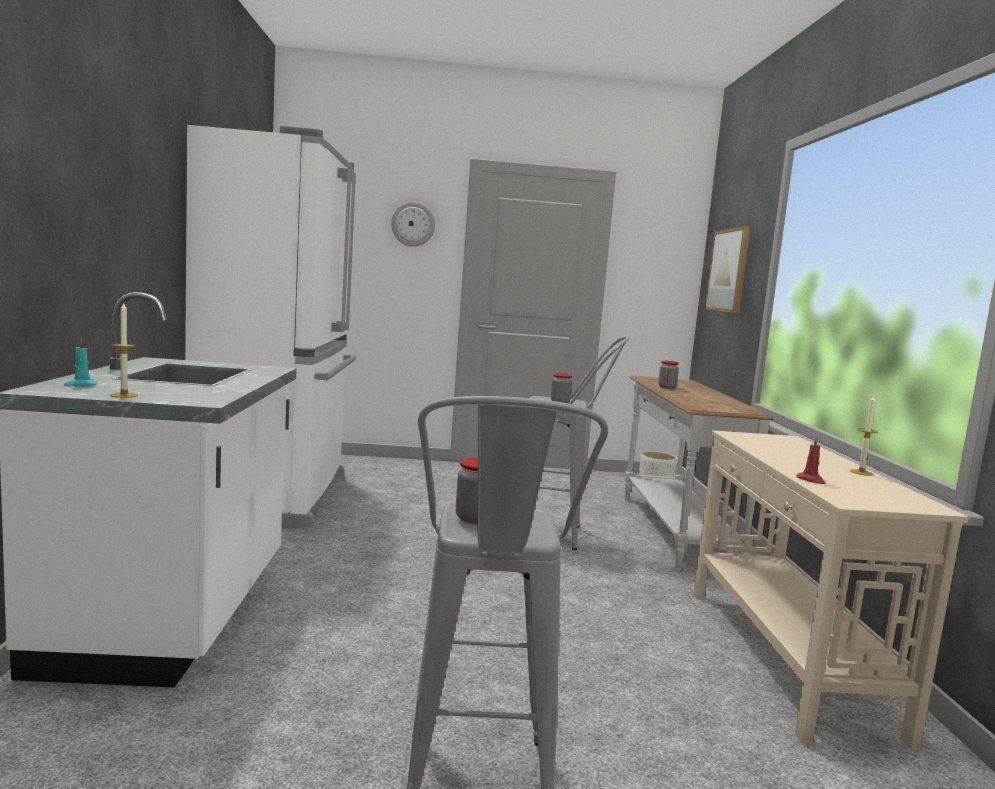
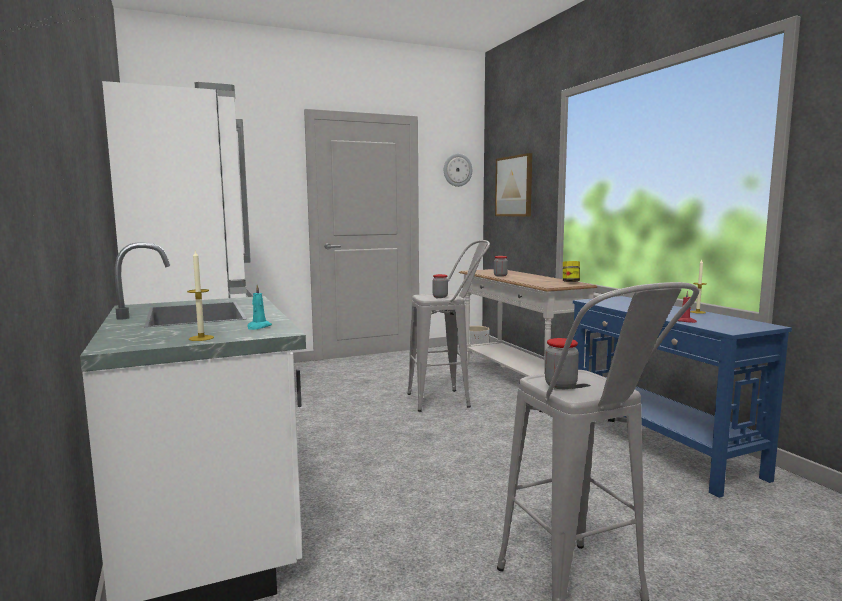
camera: 20 degrees left, 0 degrees up
(80, 385) = (137, 336): turquoise candle -> turquoise candle (258, 327)
(413, 224) = (262, 166): wall clock -> wall clock (457, 170)
(743, 407) = (570, 282): none -> jar
(784, 658) = (658, 447): beige console table -> blue console table

